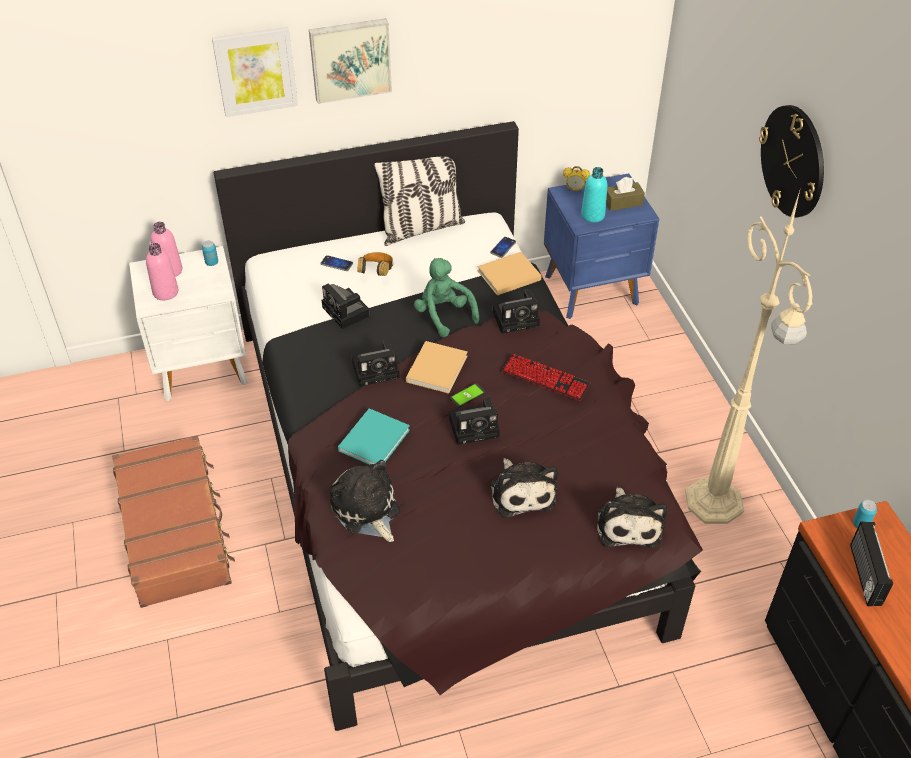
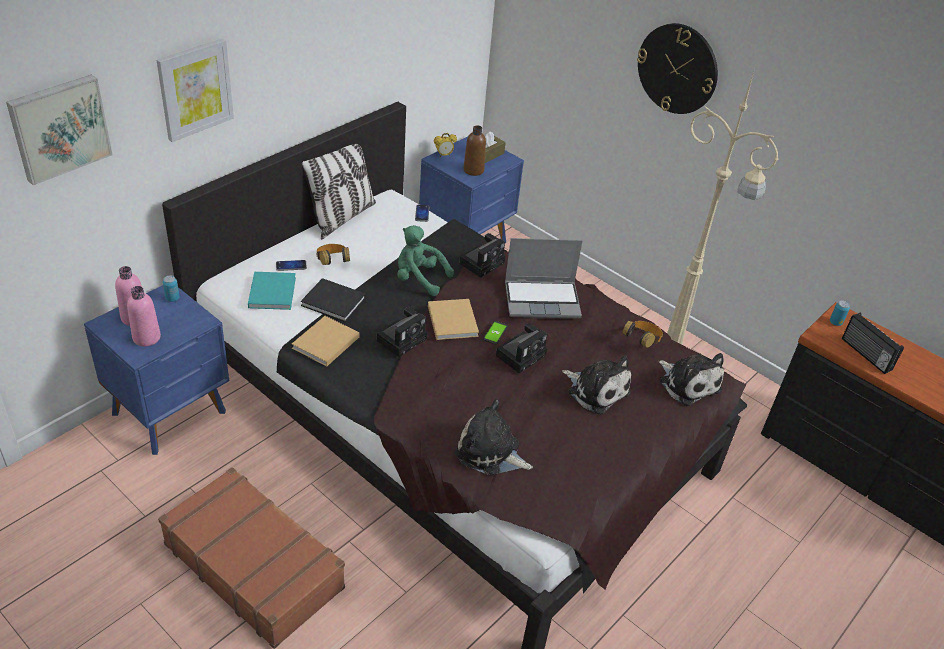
camera: 35 degrees left, 5 degrees down
(203, 368) = (171, 413): white nightstand -> blue nightstand
(347, 312) = (335, 302): camera -> black book
(350, 59) = (273, 63): picture -> picture (59, 127)
(375, 439) = (450, 393): turquoise book -> turquoise book (272, 291)
(507, 276) = (444, 234): beige book -> beige book (324, 343)
(545, 378) = (543, 300): keyboard -> laptop
(592, 215) = (473, 170): turquoise bottle -> brown bottle
(615, 460) = (641, 342): none -> headphones

